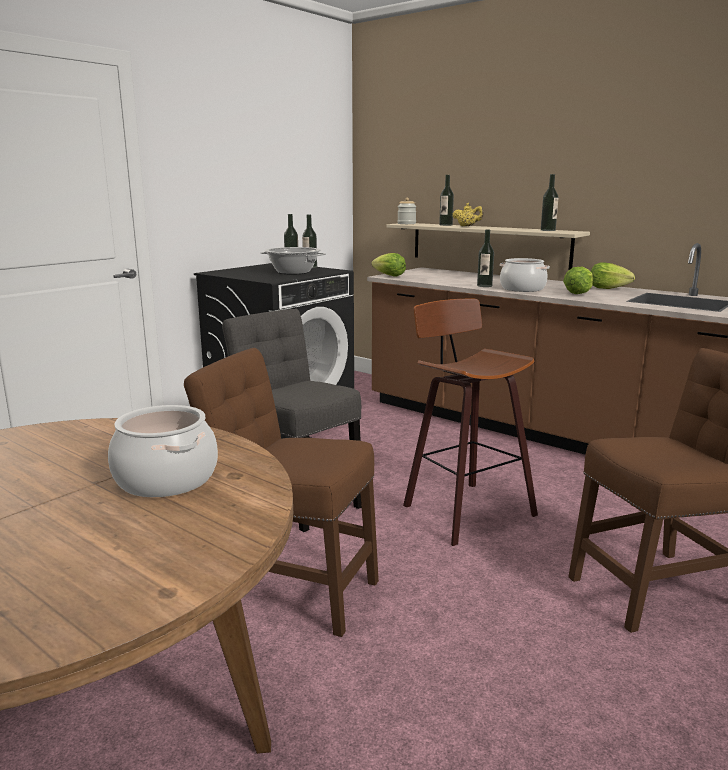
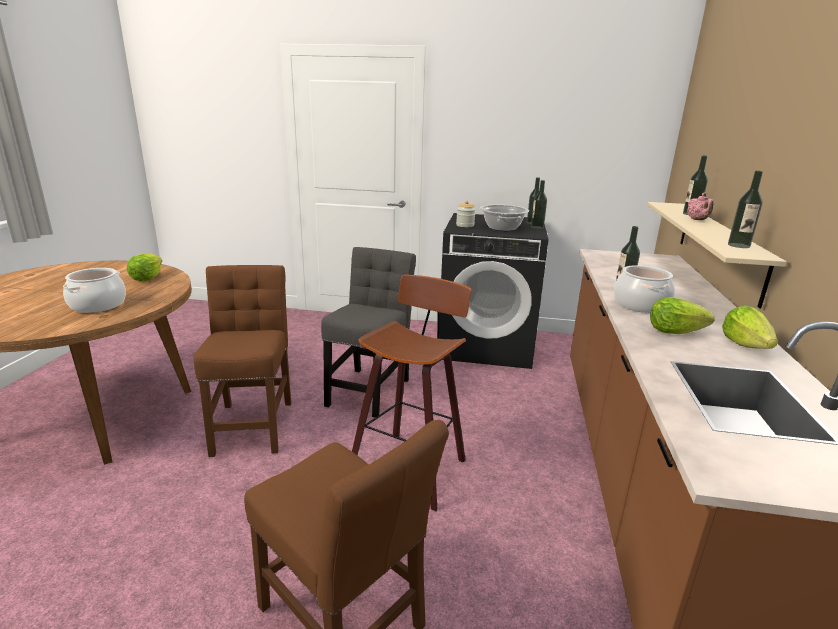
camera: 60 degrees right, 5 degrees up
(389, 276) = (599, 253): lettuce -> lettuce (147, 278)
(406, 223) = (667, 205): jar -> jar (465, 225)
(467, 226) = (697, 220): yellow teapot -> pink teapot

